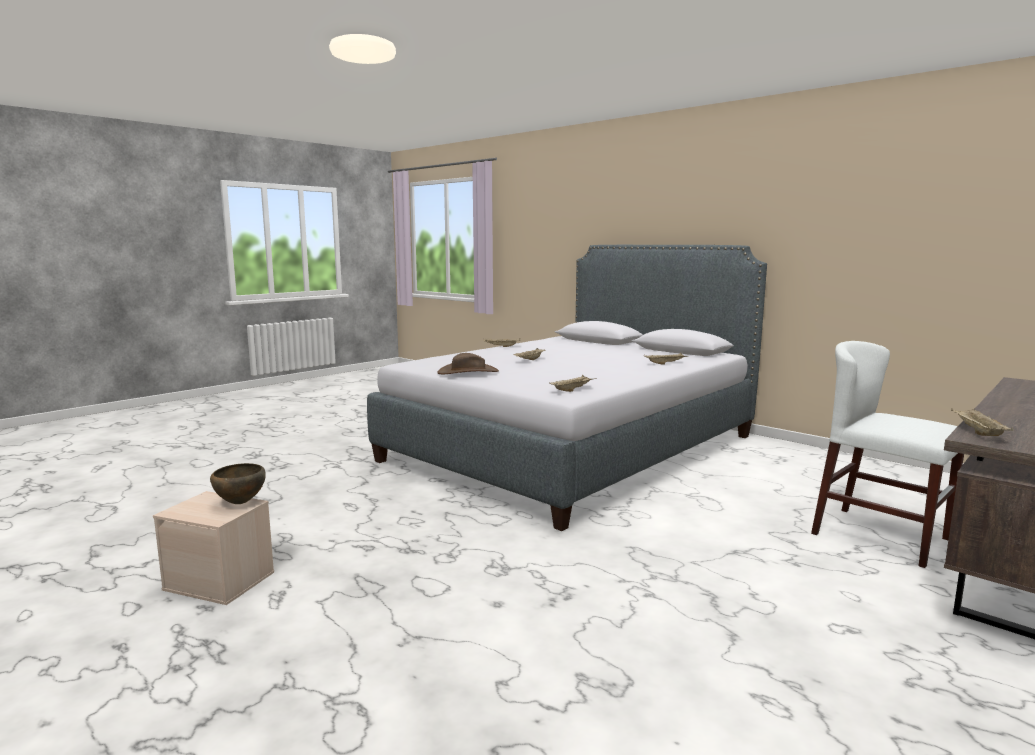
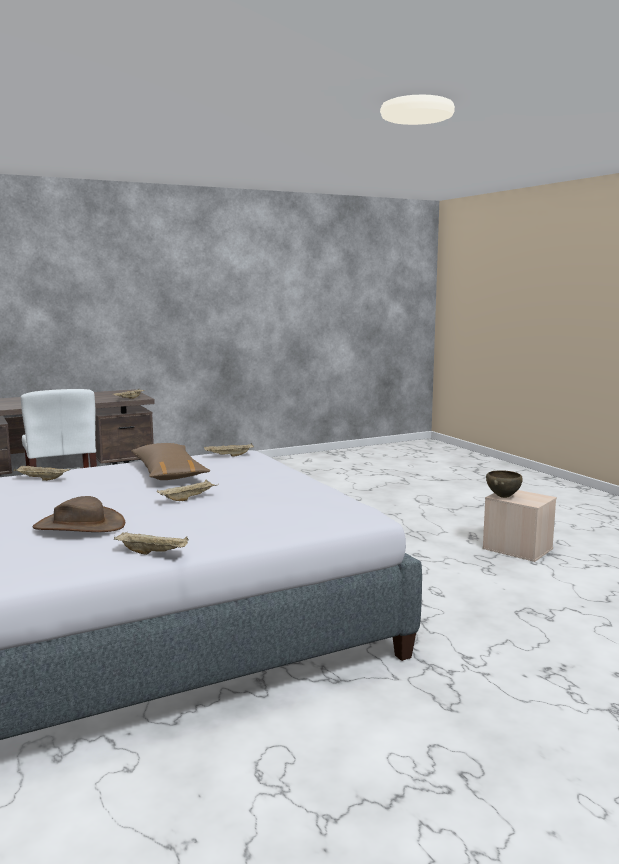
camera: 160 degrees left, 0 degrees up
(468, 372) = (295, 485): brown hat -> brown hat (79, 526)
(587, 373) = (168, 473): none -> brown pillow

